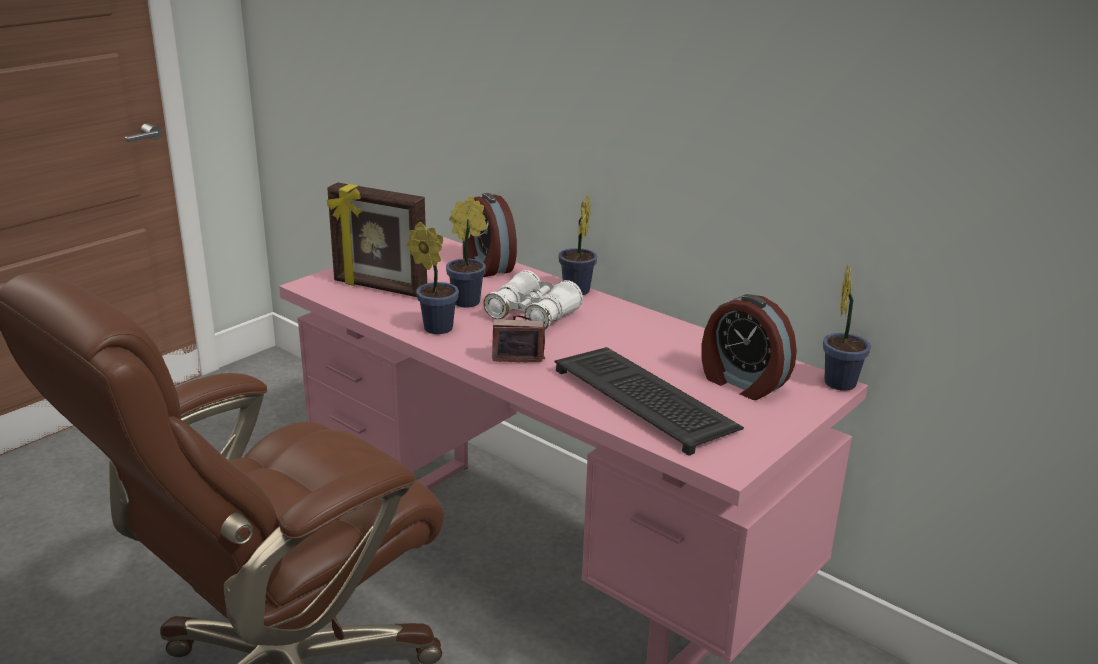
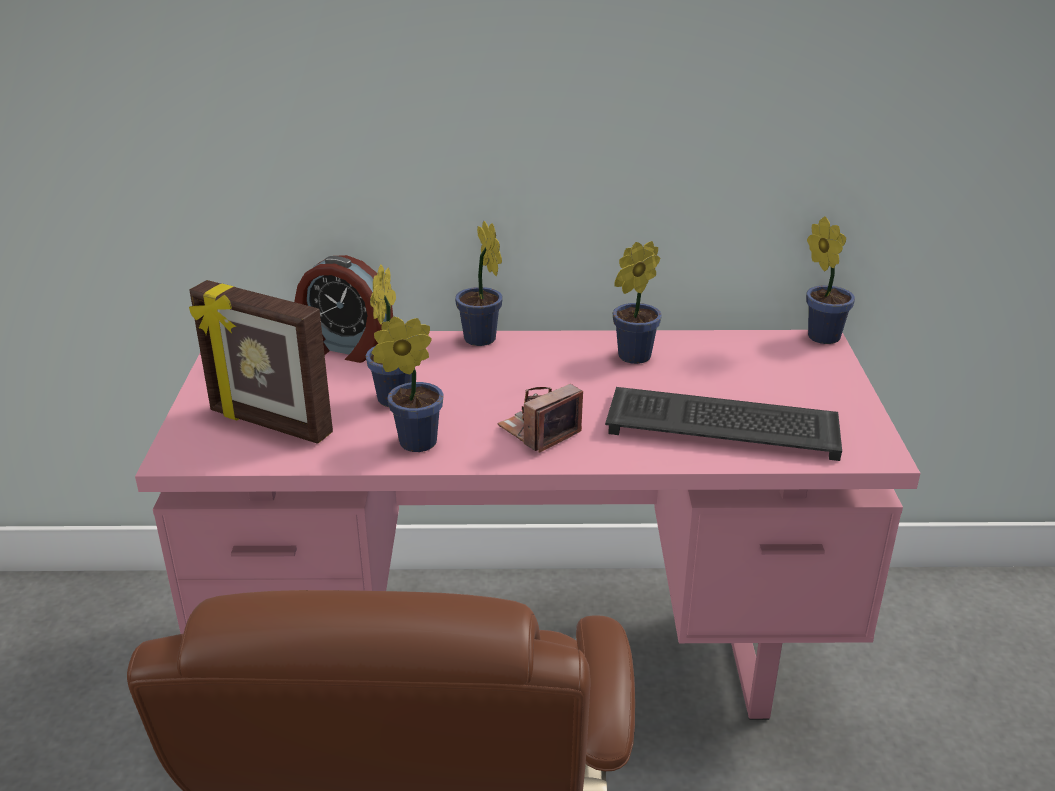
camera: 40 degrees left, 5 degrees up
(379, 288) = (269, 424): picture frame -> picture frame turned 45 degrees clockwise
(532, 315) = (484, 384): white binoculars -> none
(658, 338) = (630, 357): none -> potted plant
(741, 383) = (762, 371): alarm clock -> none

